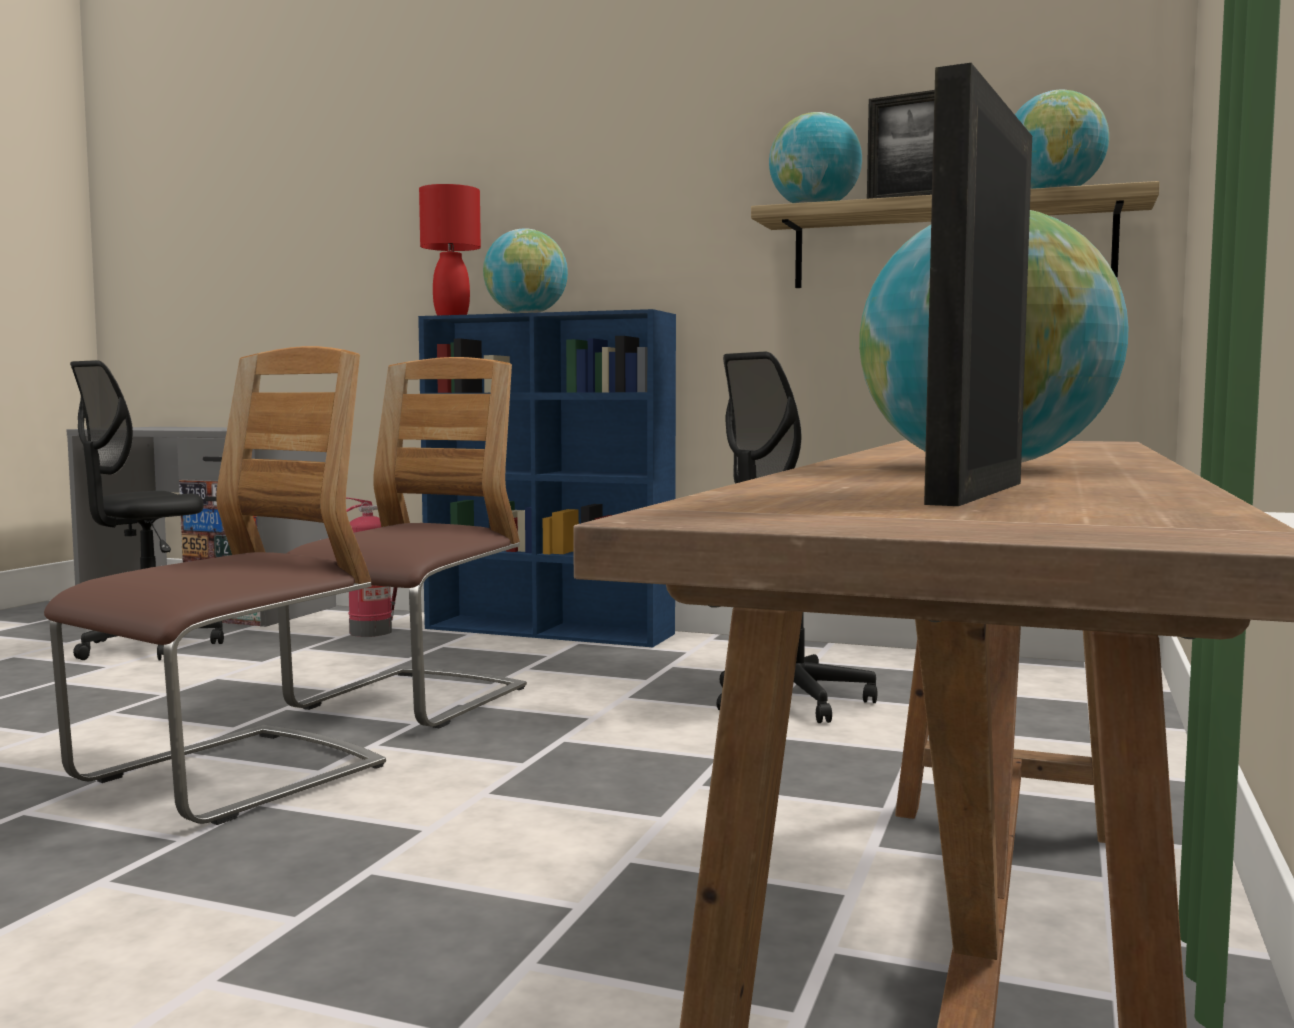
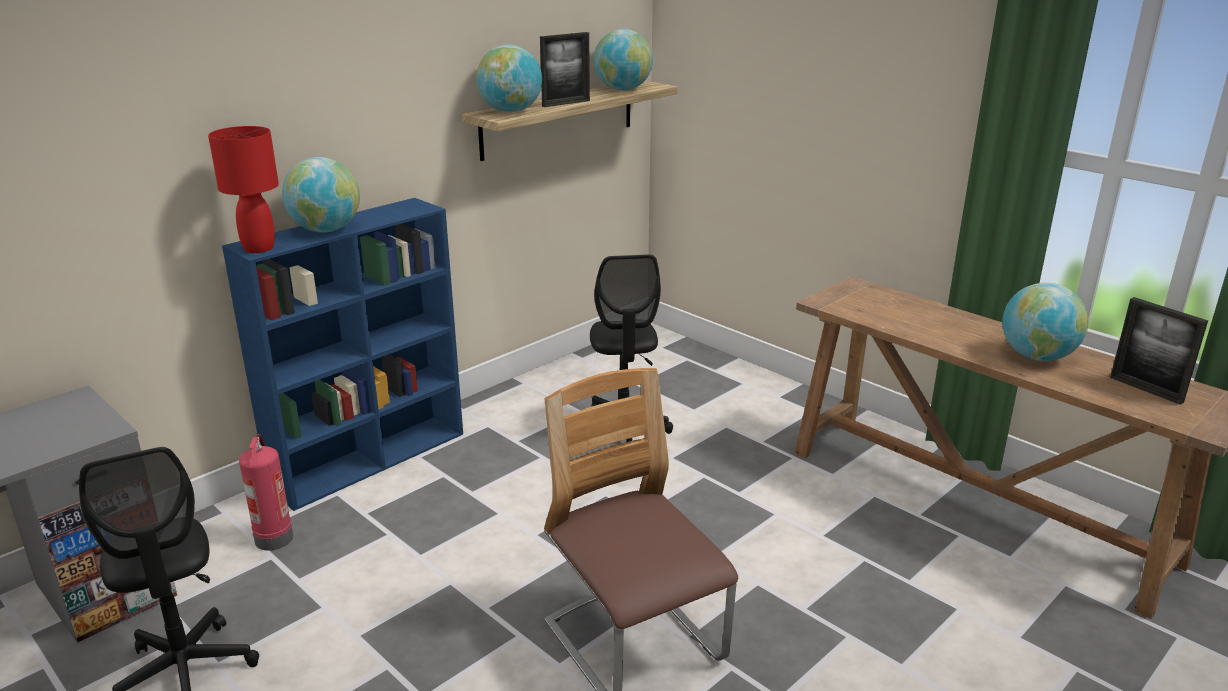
camera: 65 degrees left, 20 degrees up
(410, 701) = (515, 552): chair -> none

